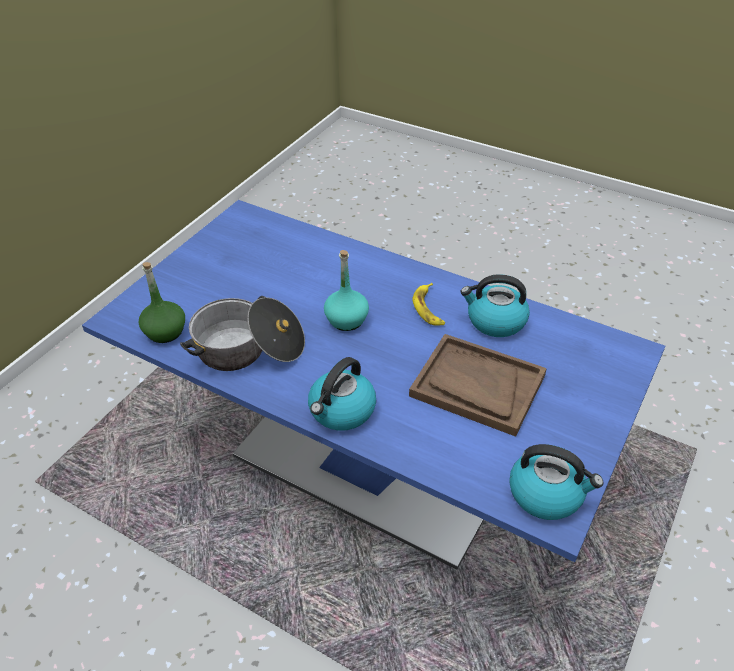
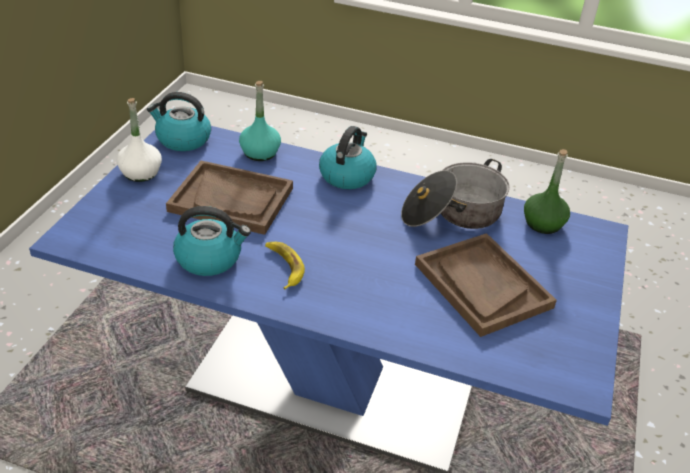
camera: 165 degrees right, 5 degrees down
(265, 280) = (482, 285): none -> brown tray
(347, 320) = (370, 248): turquoise bottle -> turquoise bottle (260, 153)
(587, 434) = (140, 173): none -> white bottle

